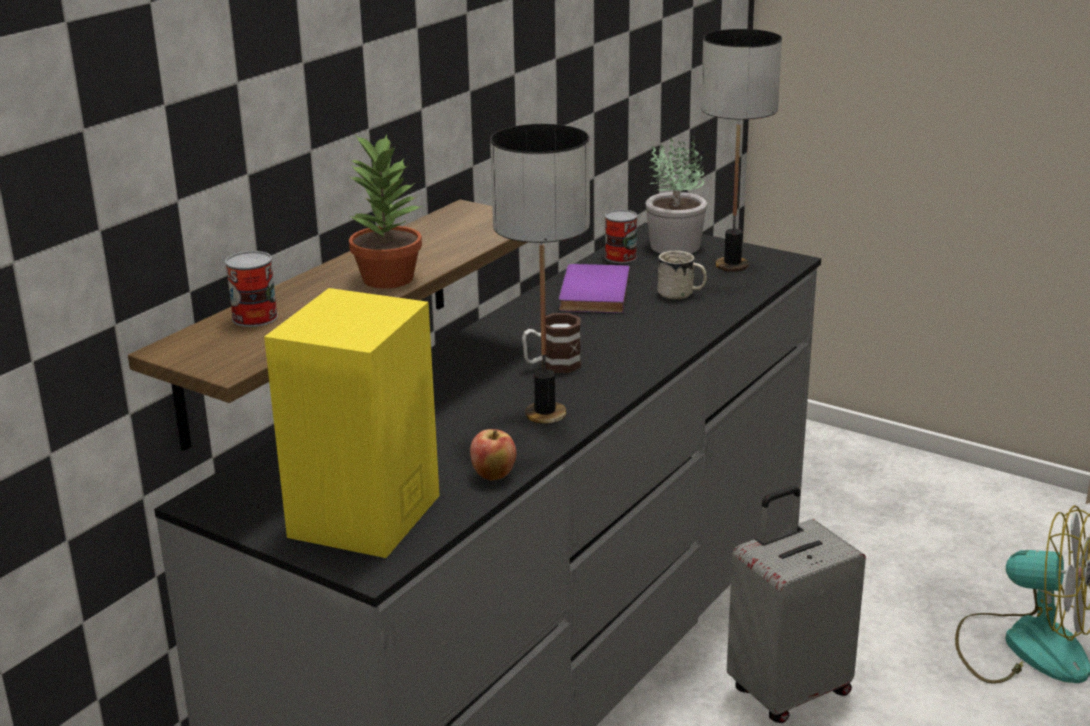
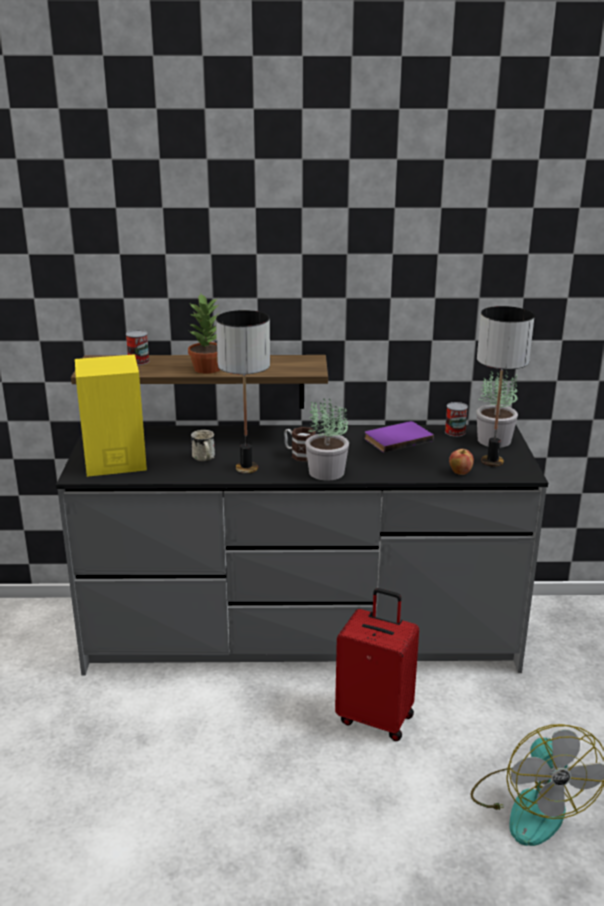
camera: 55 degrees right, 0 degrees up
(493, 475) = (175, 475): apple -> apple (460, 472)
(635, 365) = (326, 472): none -> potted plant
(681, 294) = (430, 460): white mug -> white mug (204, 459)
(788, 691) = (376, 717): grey suitcase -> red suitcase

